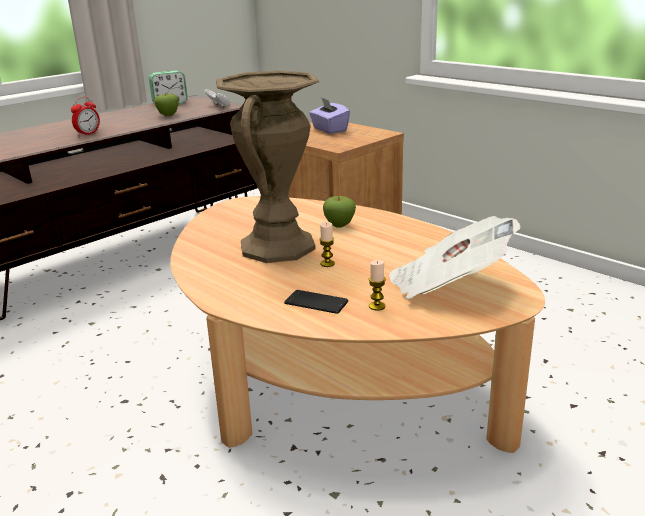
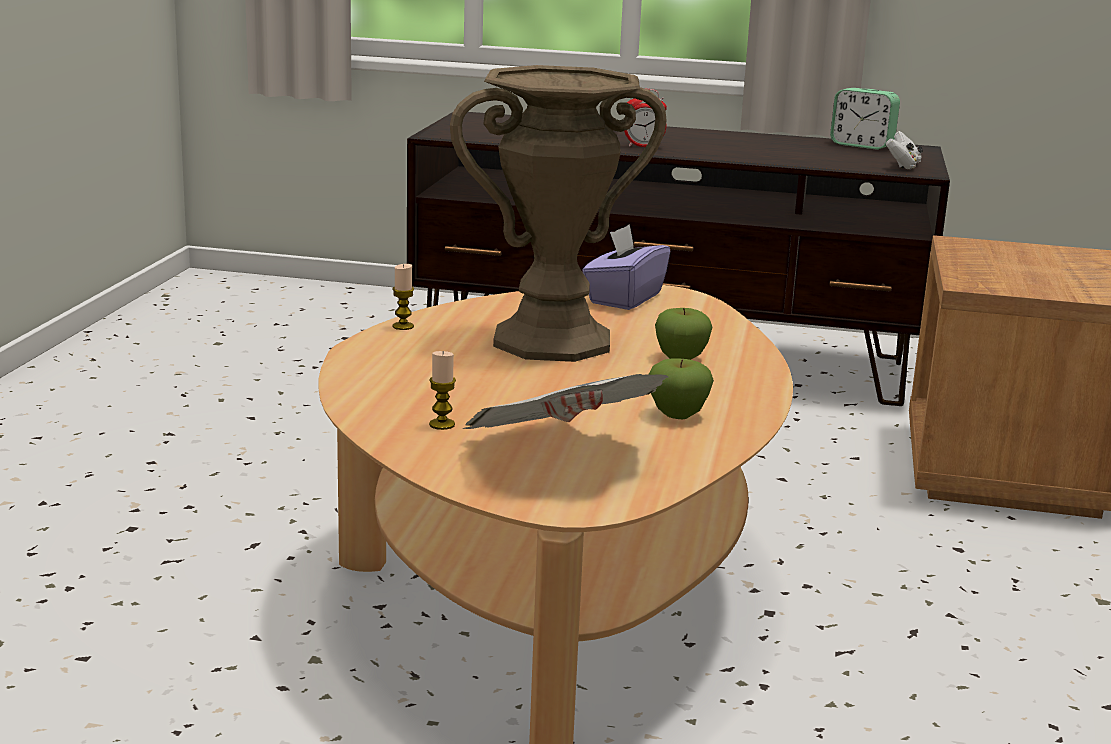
camera: 55 degrees right, 5 degrees down
(168, 115) = (800, 156): apple -> apple (677, 415)
(316, 302) = (412, 392): phone -> none
(327, 264) = (536, 376): candle -> candle (403, 326)
(329, 130) = (1053, 263): purple tissue box -> purple tissue box (624, 298)

